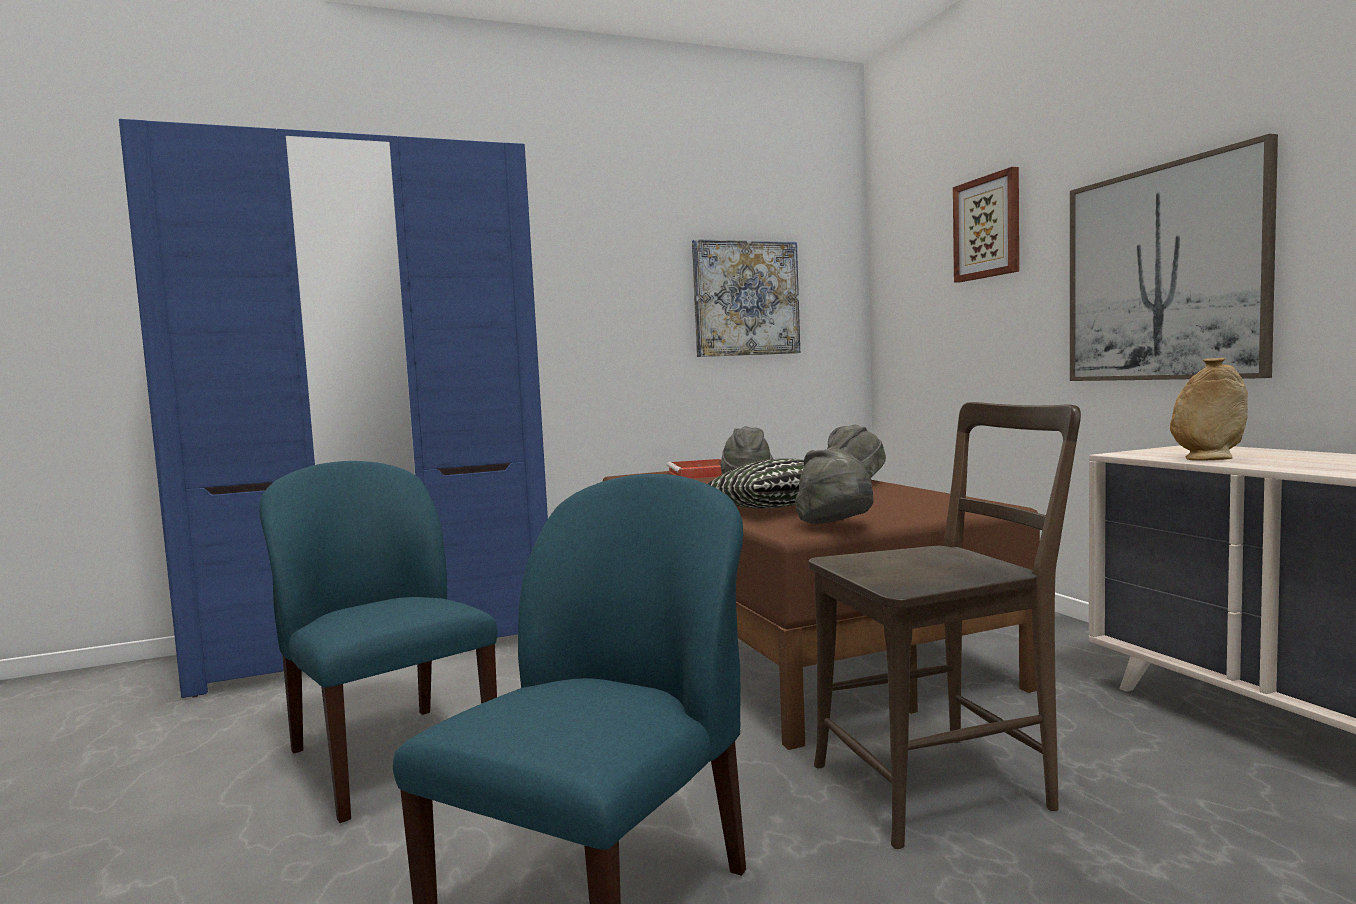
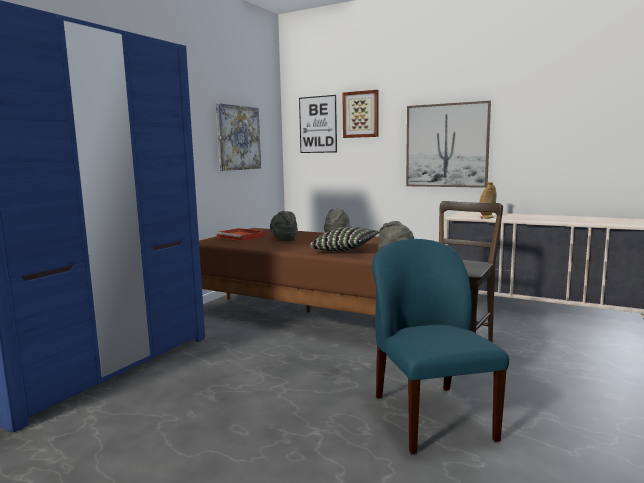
camera: 40 degrees left, 5 degrees up
(389, 757) = (237, 408): blue chair -> none
(918, 261) = (318, 124): none -> picture

